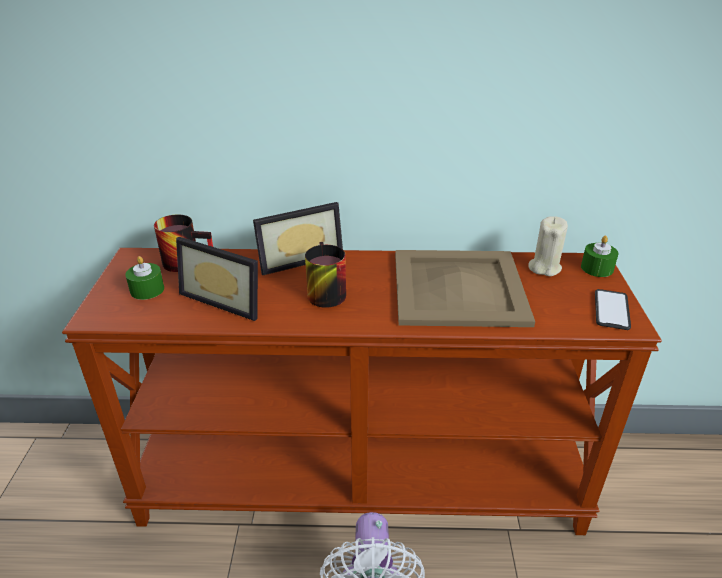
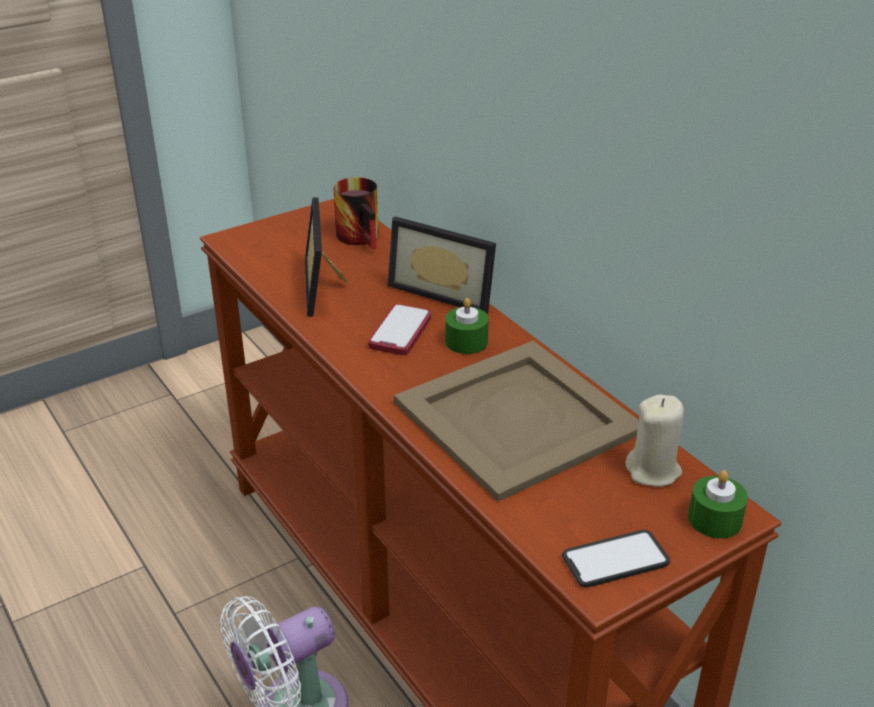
camera: 55 degrees right, 0 degrees up
(147, 290) = (295, 241): green candle -> green candle (466, 342)
(322, 292) = (400, 332): mug -> phone

